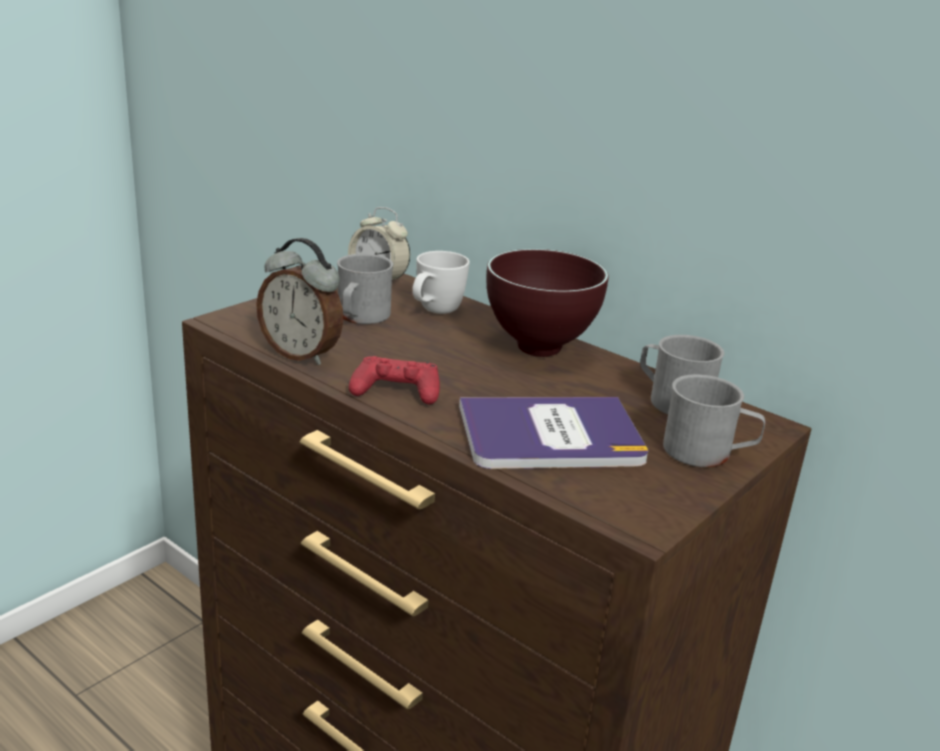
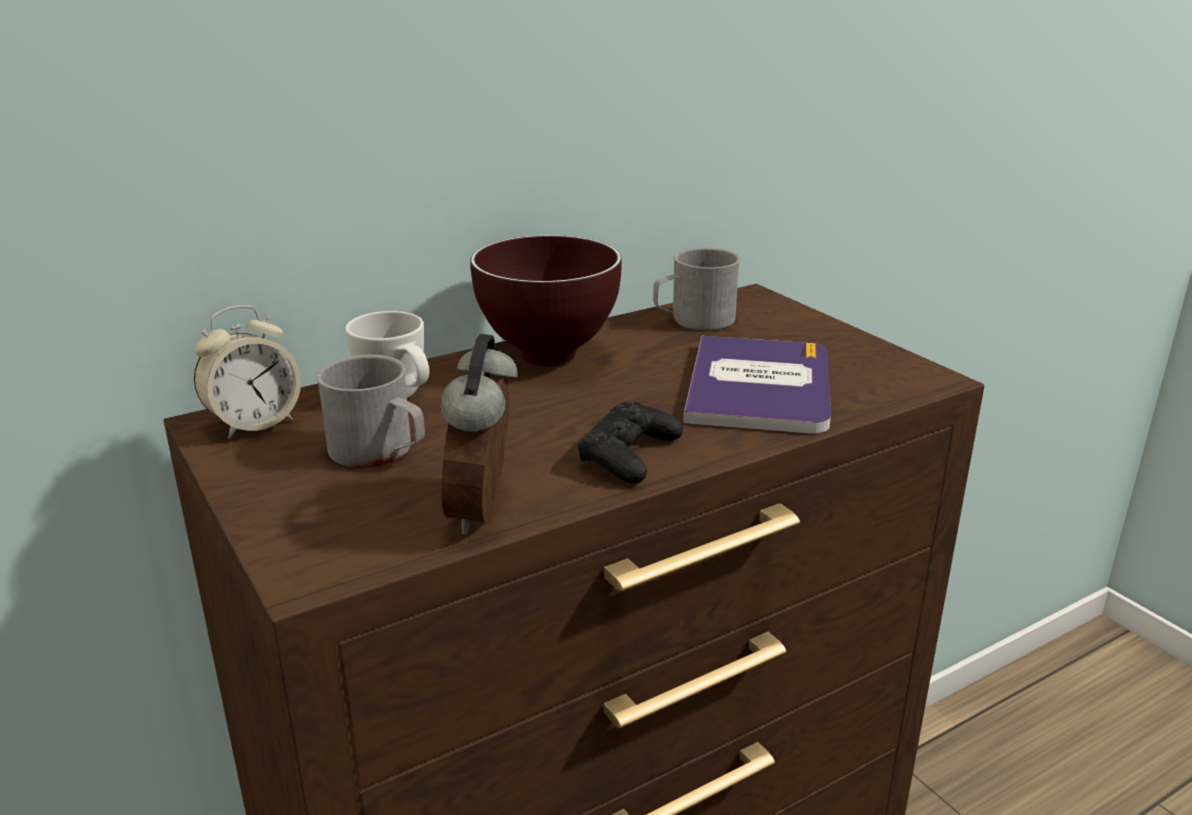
camera: 70 degrees left, 0 degrees up
(301, 354) = (485, 511): alarm clock -> alarm clock turned 135 degrees clockwise
(396, 390) = (629, 455): red game controller -> black game controller
(708, 453) = (801, 327): grey mug -> none

